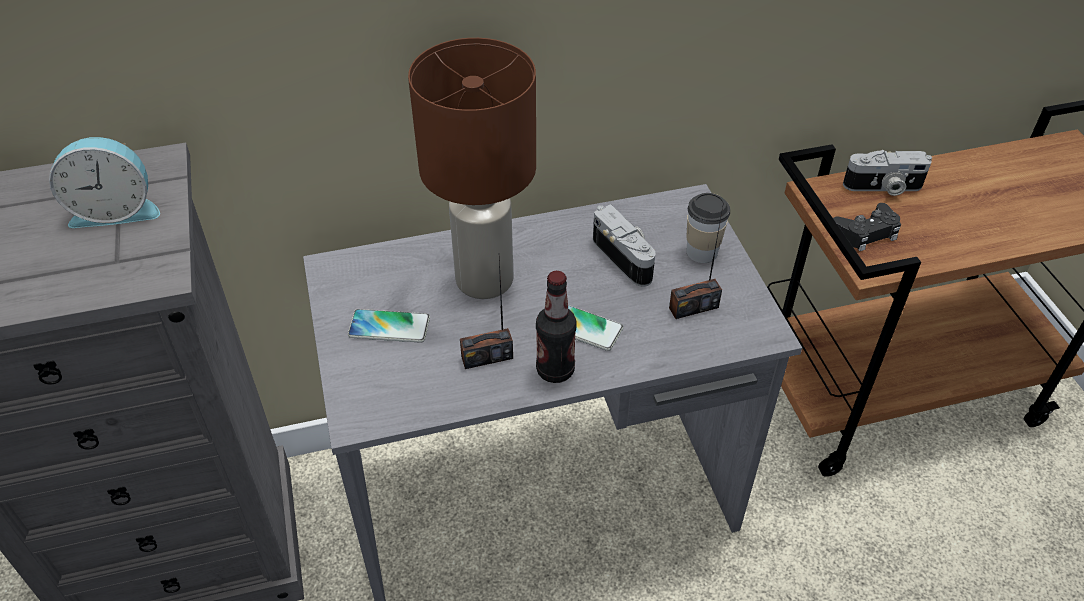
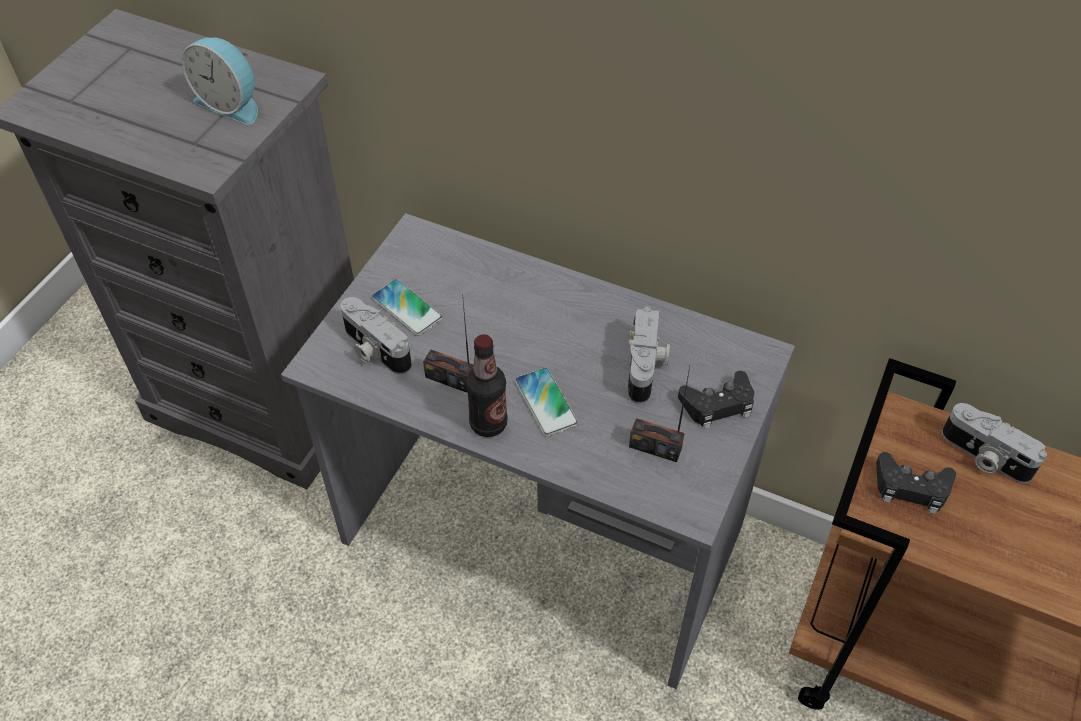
camera: 40 degrees right, 5 degrees up
(397, 375) = (374, 350): none -> camera
(484, 281) = (512, 315): brown table lamp -> none
(702, 252) = (718, 405): cup -> black game controller

